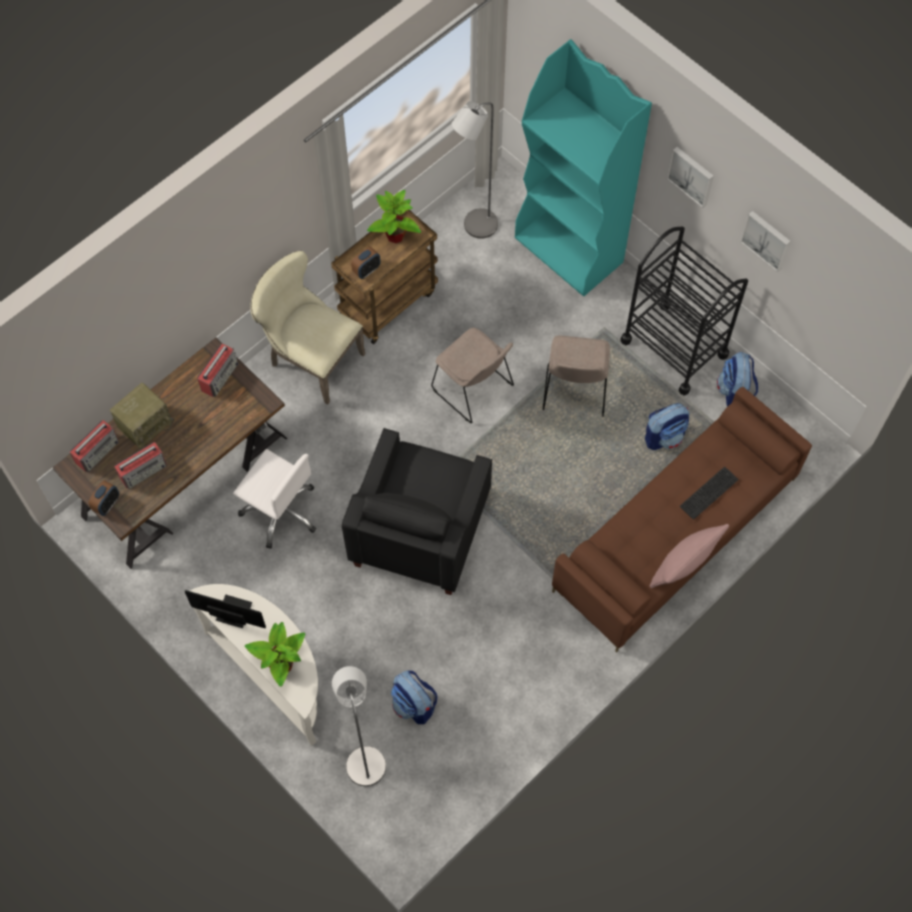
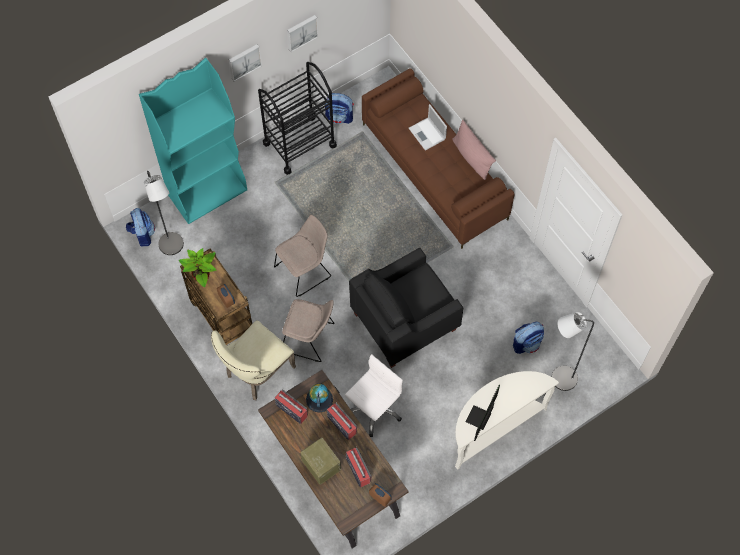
camera: 80 degrees left, 0 degrees up
(98, 451) = (336, 500): radio -> radio (341, 424)
(239, 407) = (319, 399): none -> globe
(281, 664) = (519, 392): potted plant -> none
(419, 530) = (404, 321): black armchair -> black armchair turned 120 degrees clockwise
(575, 392) = (319, 209): beige chair -> beige chair (310, 338)
(664, 436) = (363, 163): backpack -> backpack (142, 234)
(709, 494) = (427, 134): keyboard -> laptop

